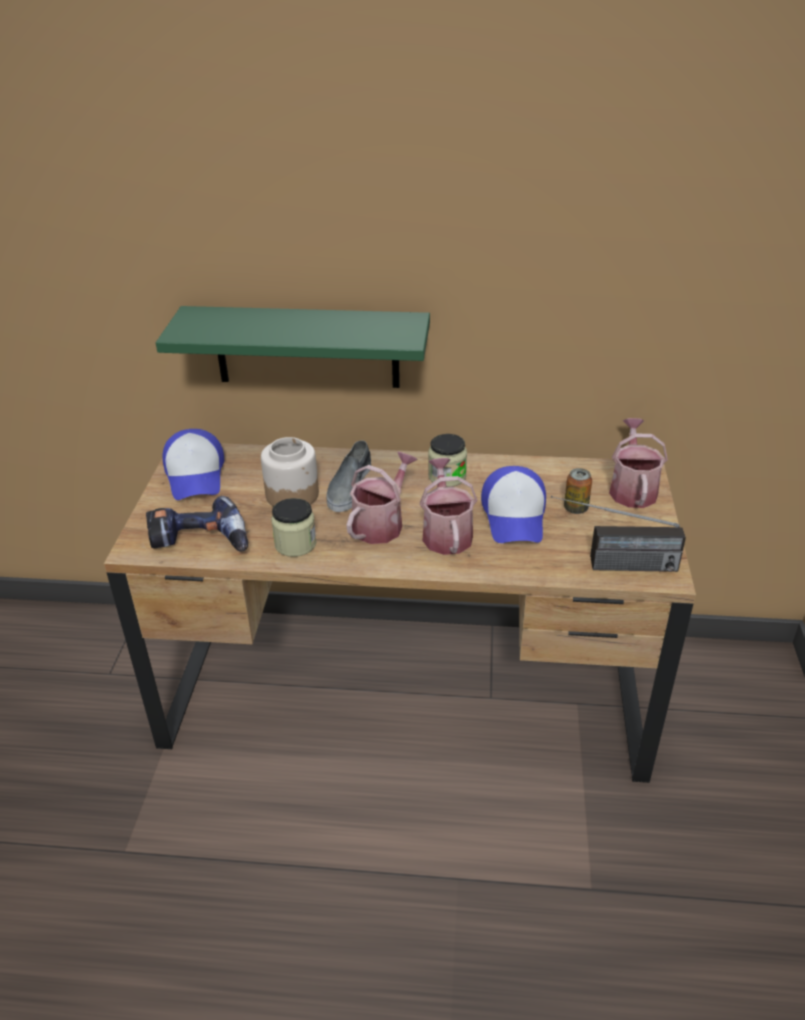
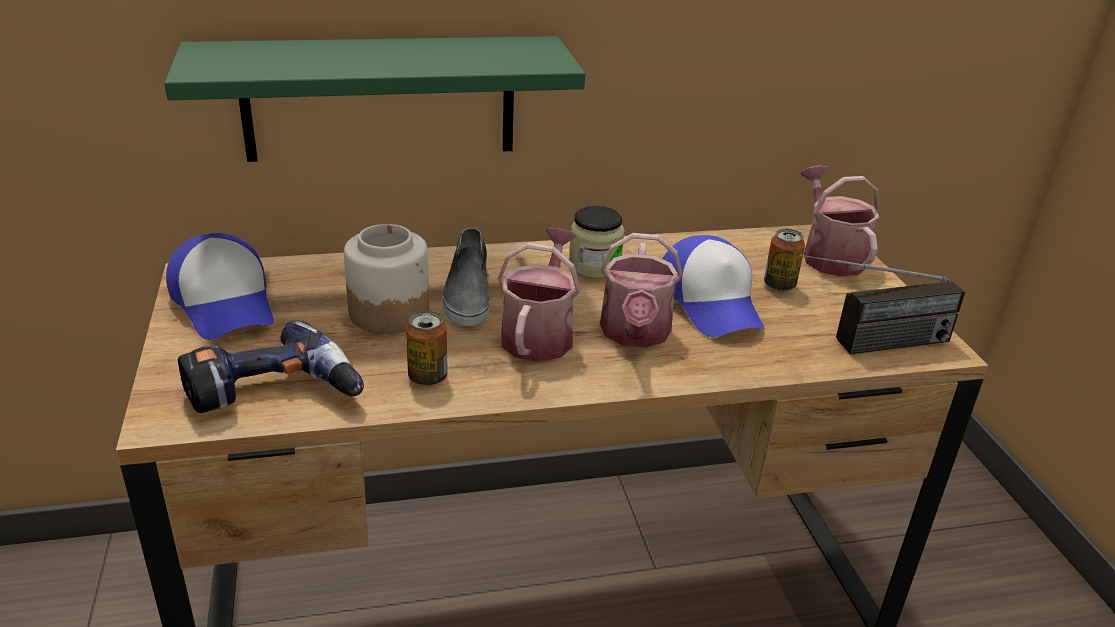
camera: 20 degrees left, 5 degrees down
(295, 544) = (427, 377): jar -> can
(446, 533) = (635, 334): watering can -> watering can turned 150 degrees counterclockwise

